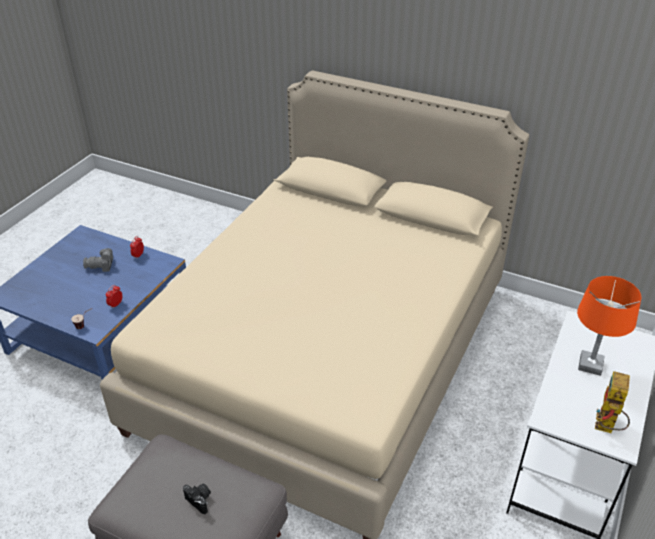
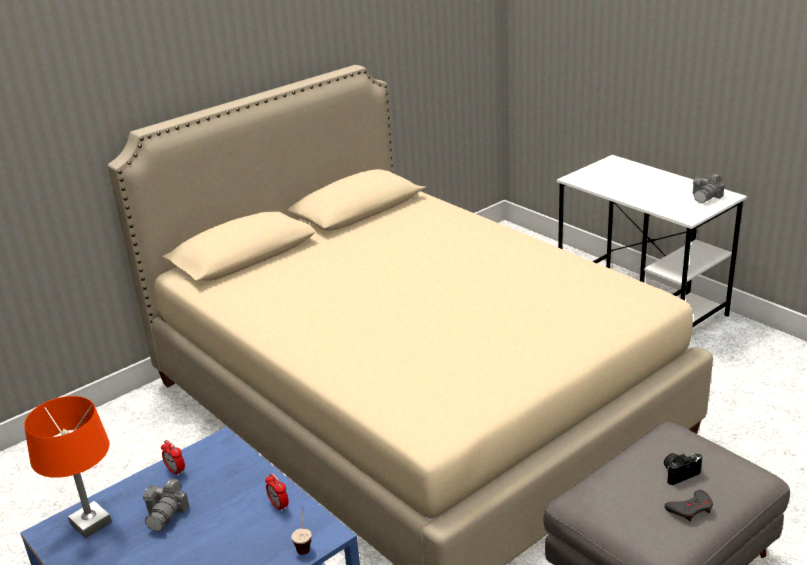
camera: 65 degrees left, 10 degrees down
(159, 513) = (690, 509): none -> grey game controller
(590, 365) = (632, 186): orange table lamp -> orange table lamp (91, 523)
(606, 428) = (706, 197): toy robot -> camera

